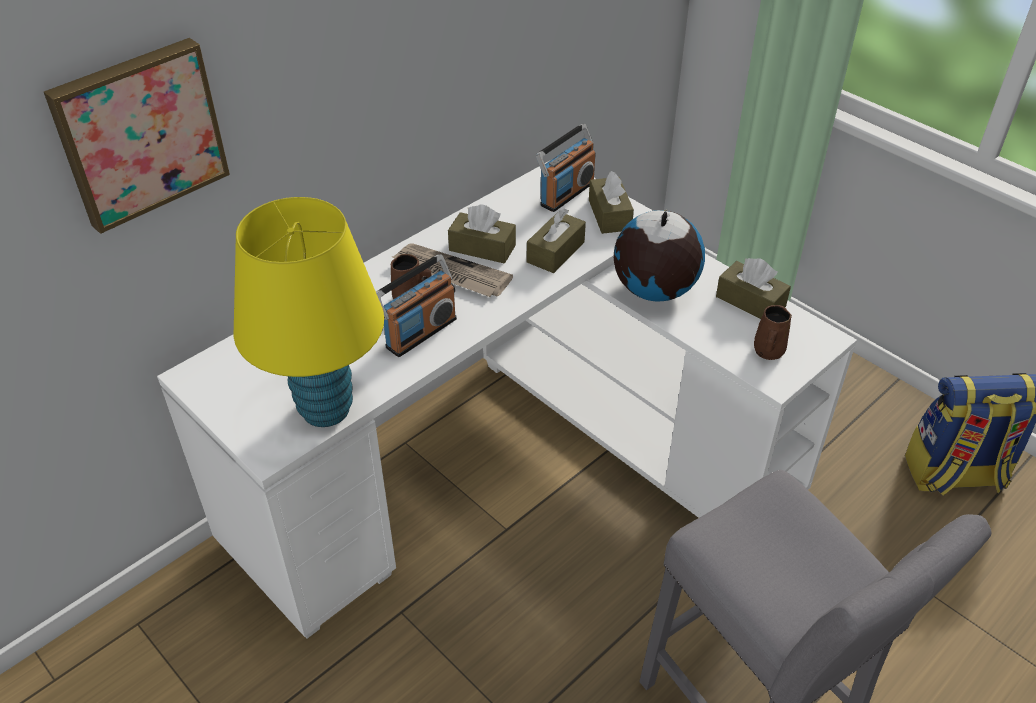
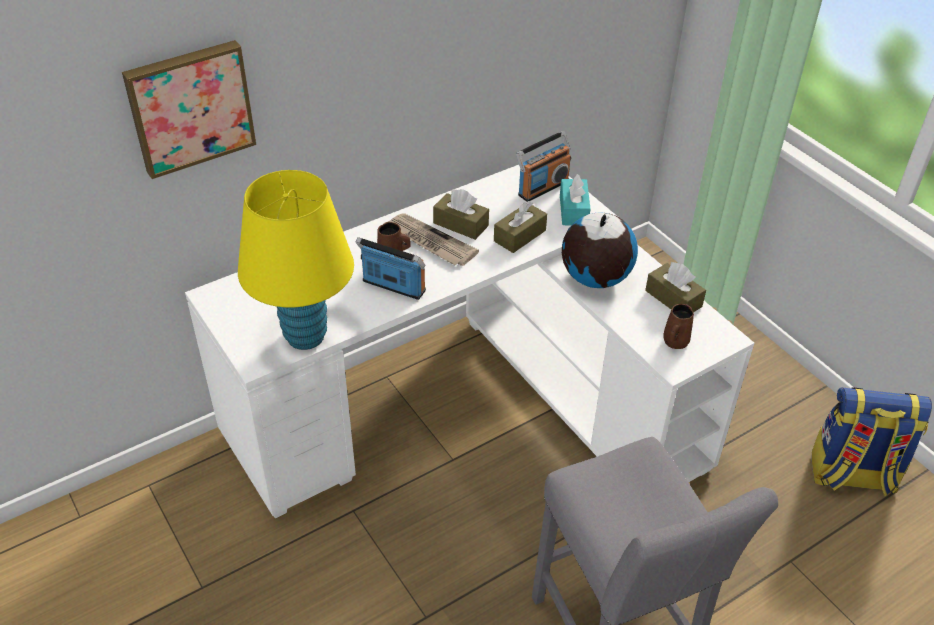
camera: 10 degrees right, 0 degrees up
(420, 332) = (393, 286): radio -> radio turned 120 degrees counterclockwise
(609, 215) = (573, 210): brown tissue box -> turquoise tissue box

